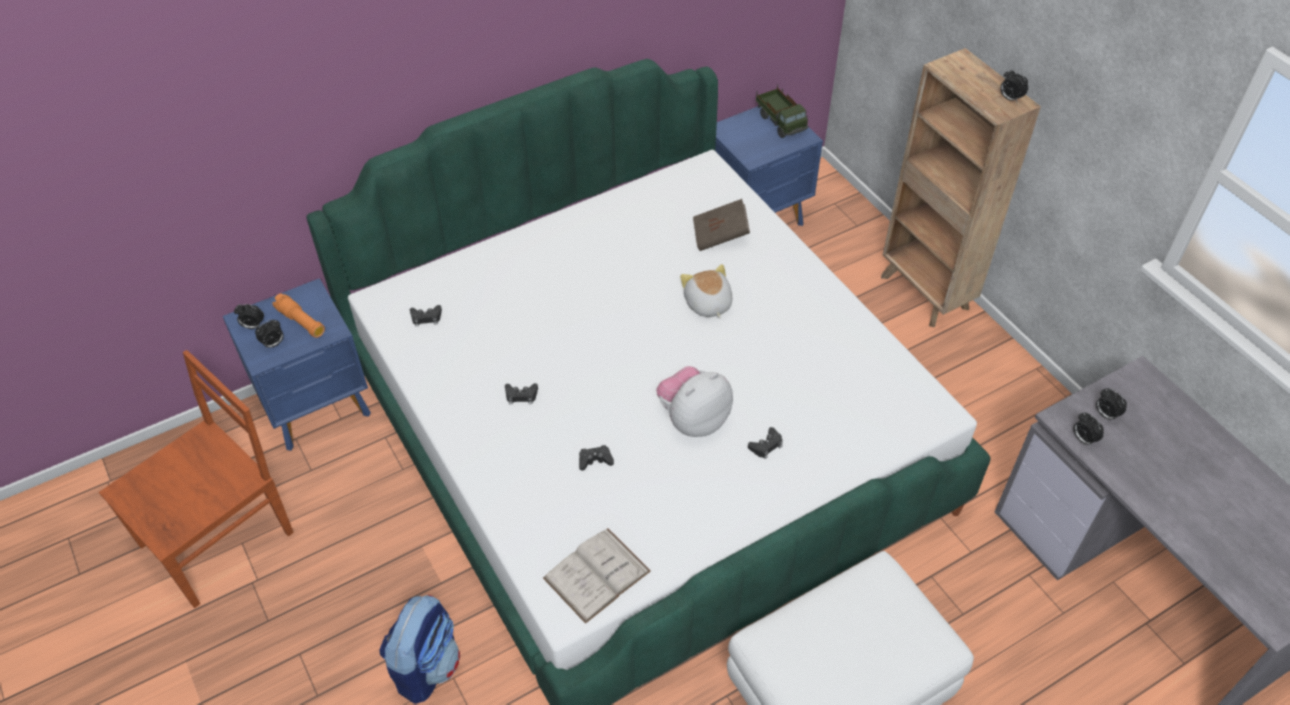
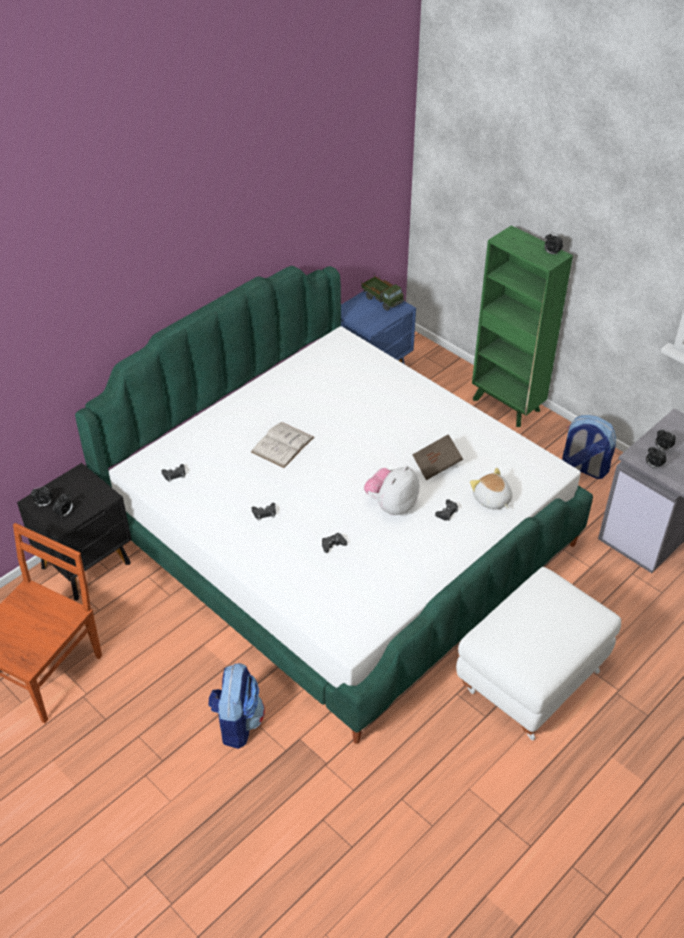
camera: 15 degrees left, 5 degrees down
(301, 321) = (80, 494): orange flashlight -> none
(318, 407) = (88, 565): blue nightstand -> black nightstand
(597, 574) = (361, 616): white book -> white book (282, 444)
(707, 304) = (374, 429): plush toy -> plush toy (491, 500)
(720, 236) = (367, 383): brown book -> brown book (436, 465)
(925, 293) = (507, 405): brown bookcase -> green bookcase
(1004, 403) = (583, 468): none -> backpack

